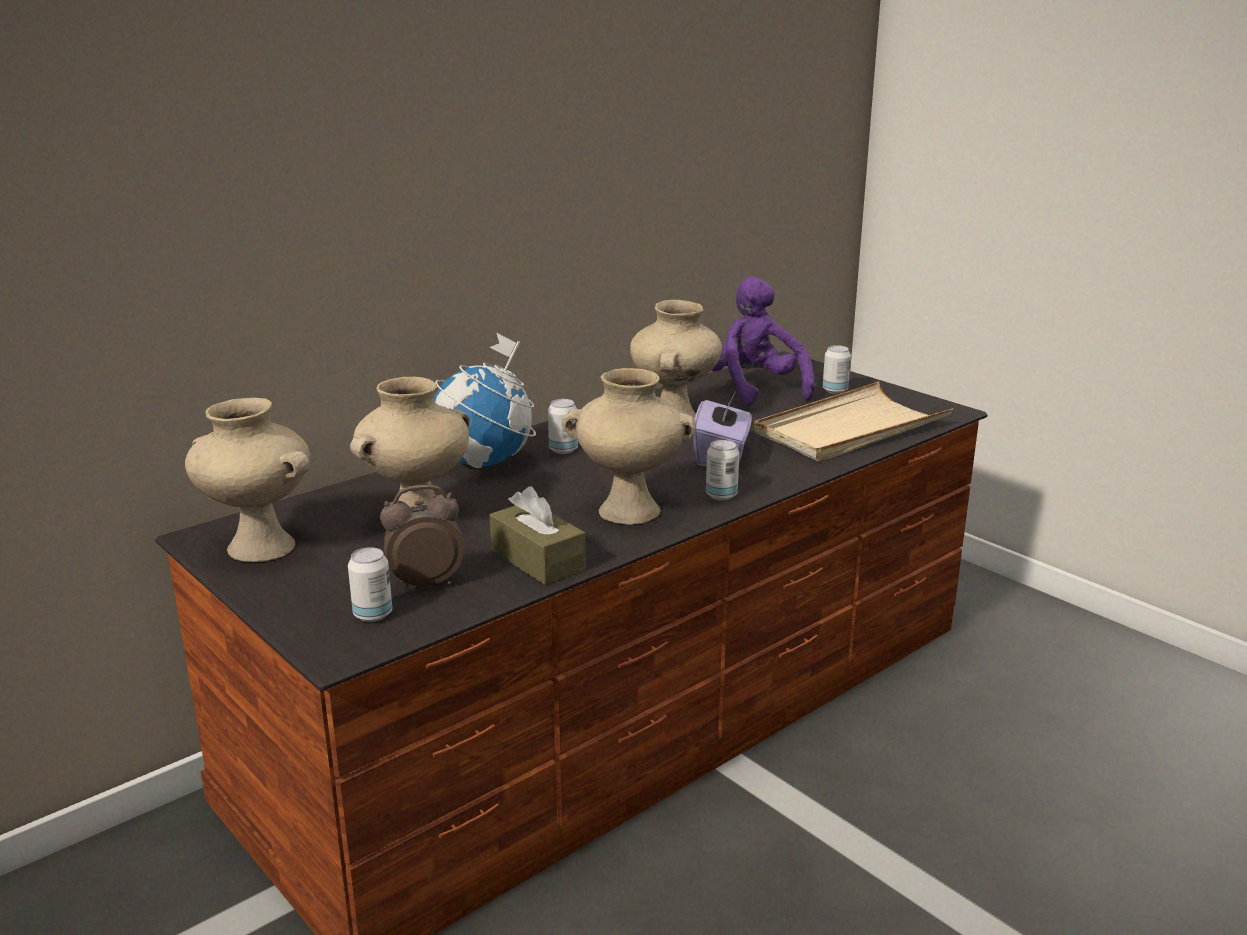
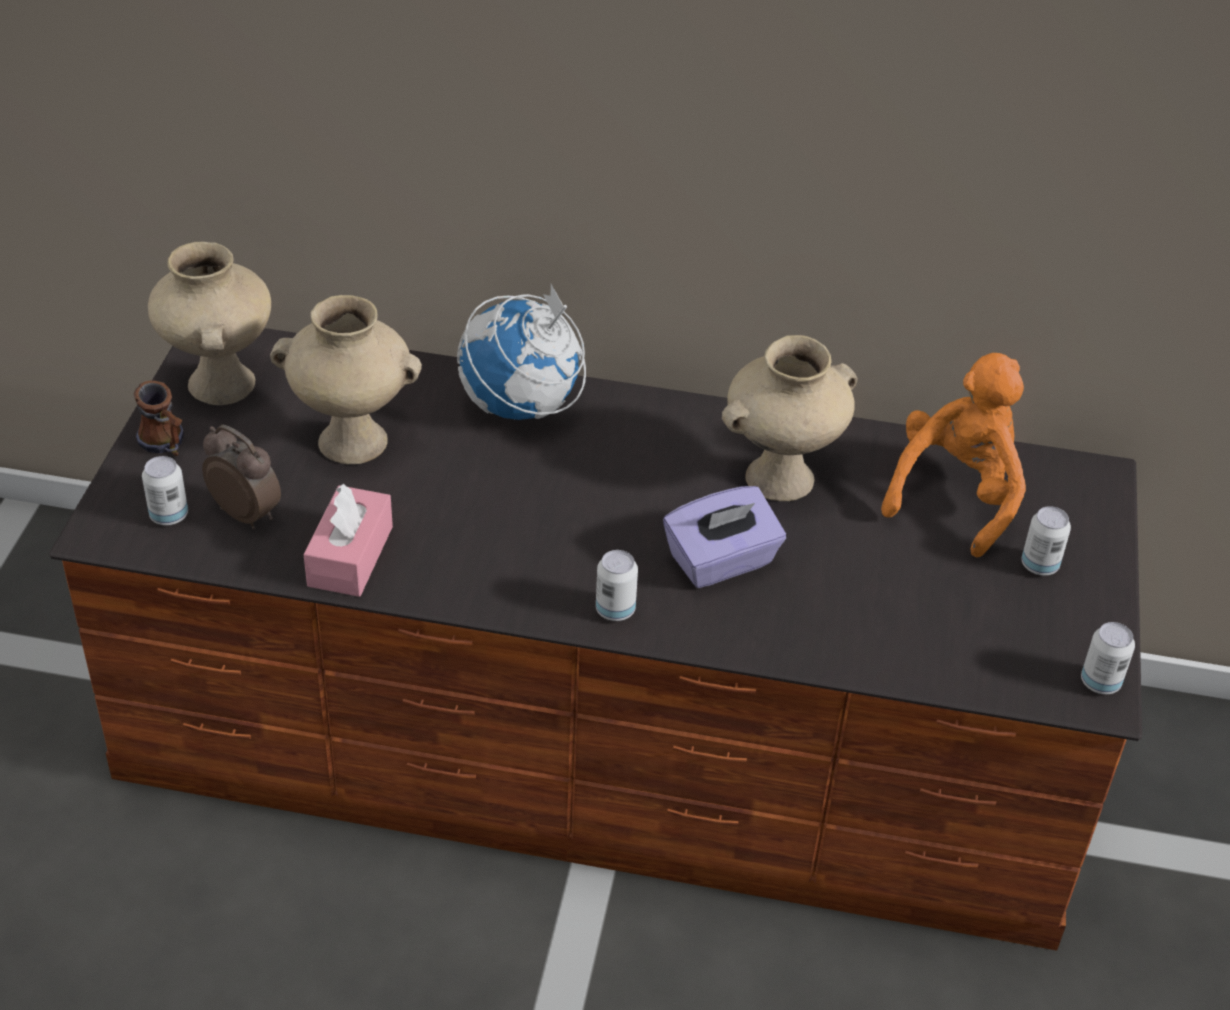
camera: 50 degrees right, 20 degrees up
(288, 590) = (167, 445): none -> mug
(537, 560) = (350, 556): brown tissue box -> pink tissue box
(563, 450) = (607, 441): can -> can (1100, 682)
(631, 511) = (512, 563): beige vase -> none
(754, 389) = (956, 496): purple plush toy -> orange plush toy
(850, 429) = (921, 631): beige tray -> none

